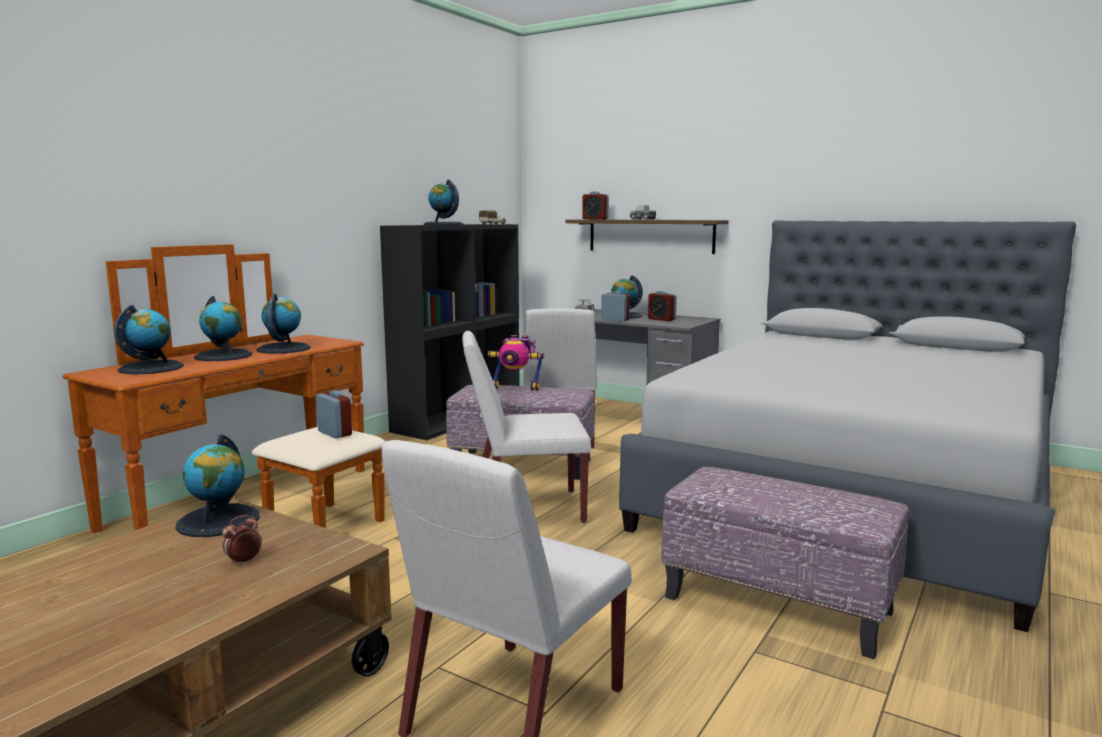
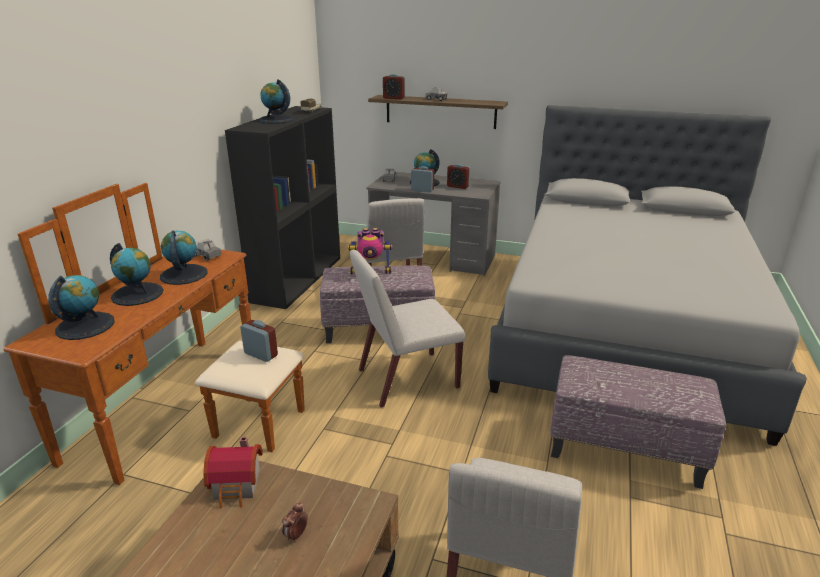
camera: 15 degrees left, 15 degrees up
(218, 521) = (238, 486): globe -> toy house
(321, 341) = (207, 256): none -> toy truck

